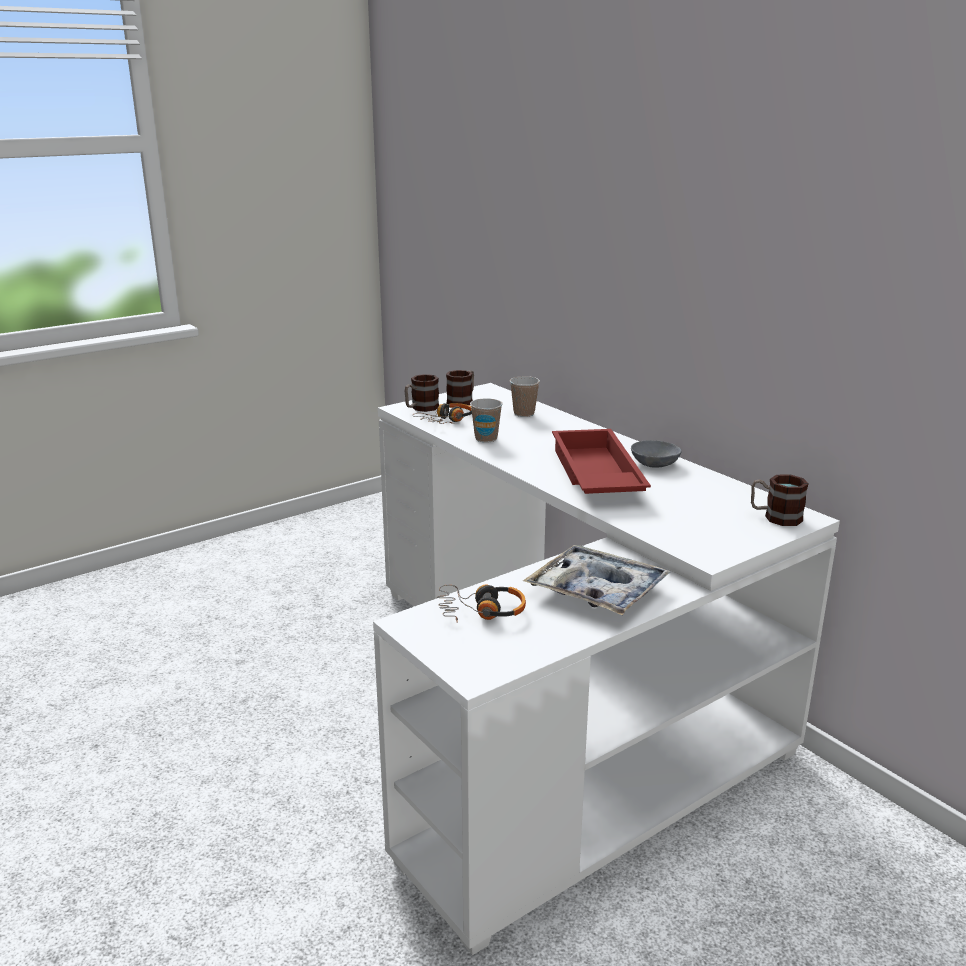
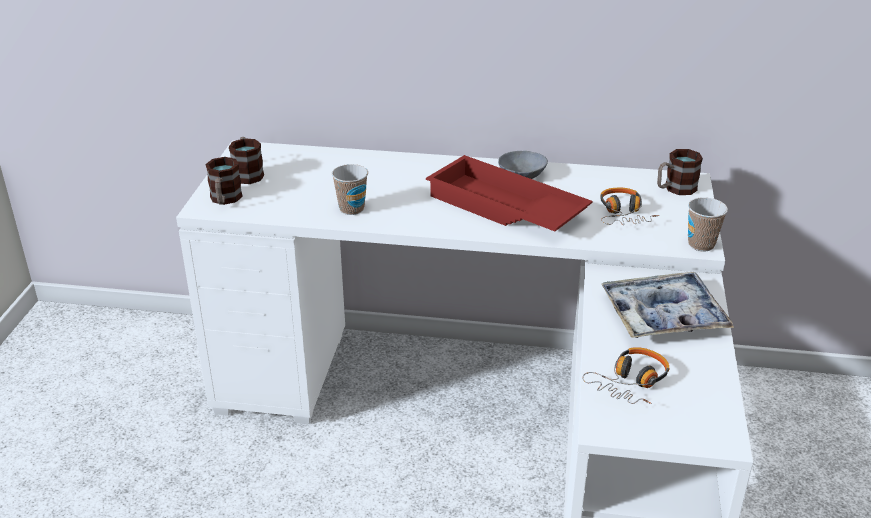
camera: 45 degrees left, 10 degrees up
(447, 421) = (278, 204): headphones -> headphones (623, 214)
(524, 413) = (331, 166): cup -> cup (701, 244)

